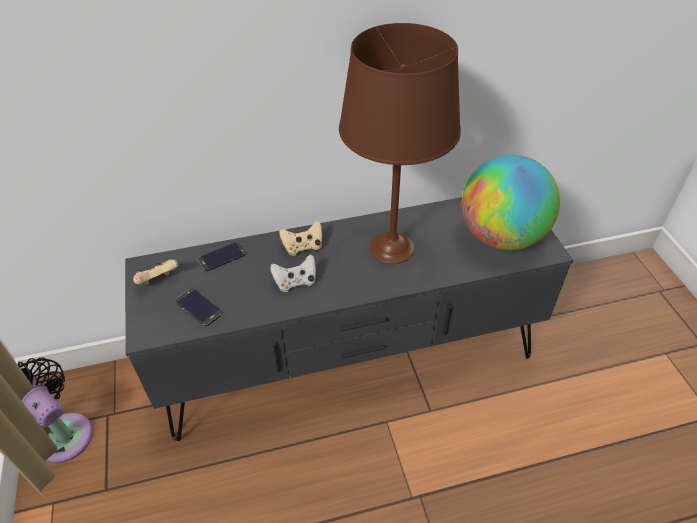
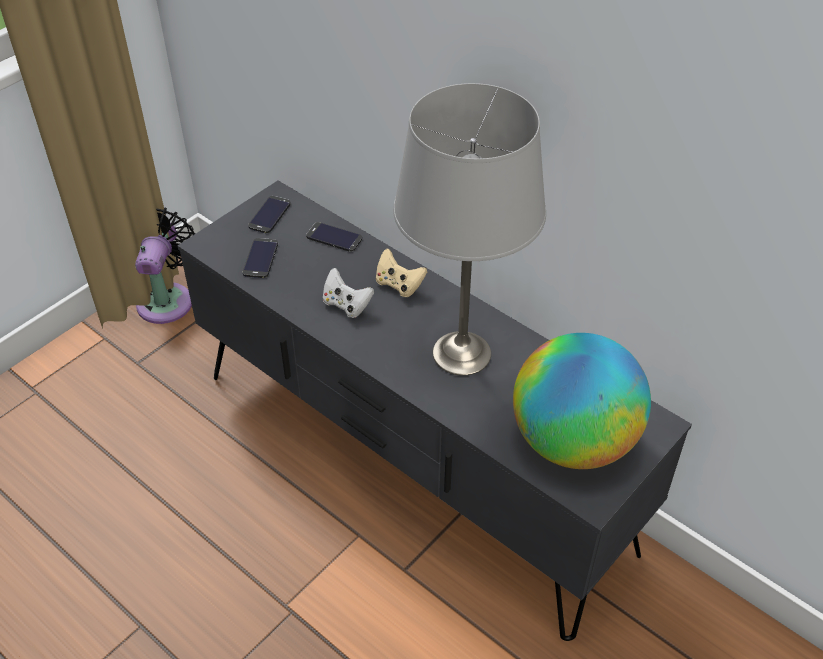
camera: 55 degrees right, 0 degrees up
(158, 280) = (269, 215): beige game controller -> phone
(391, 248) = (460, 353): brown table lamp -> grey table lamp

